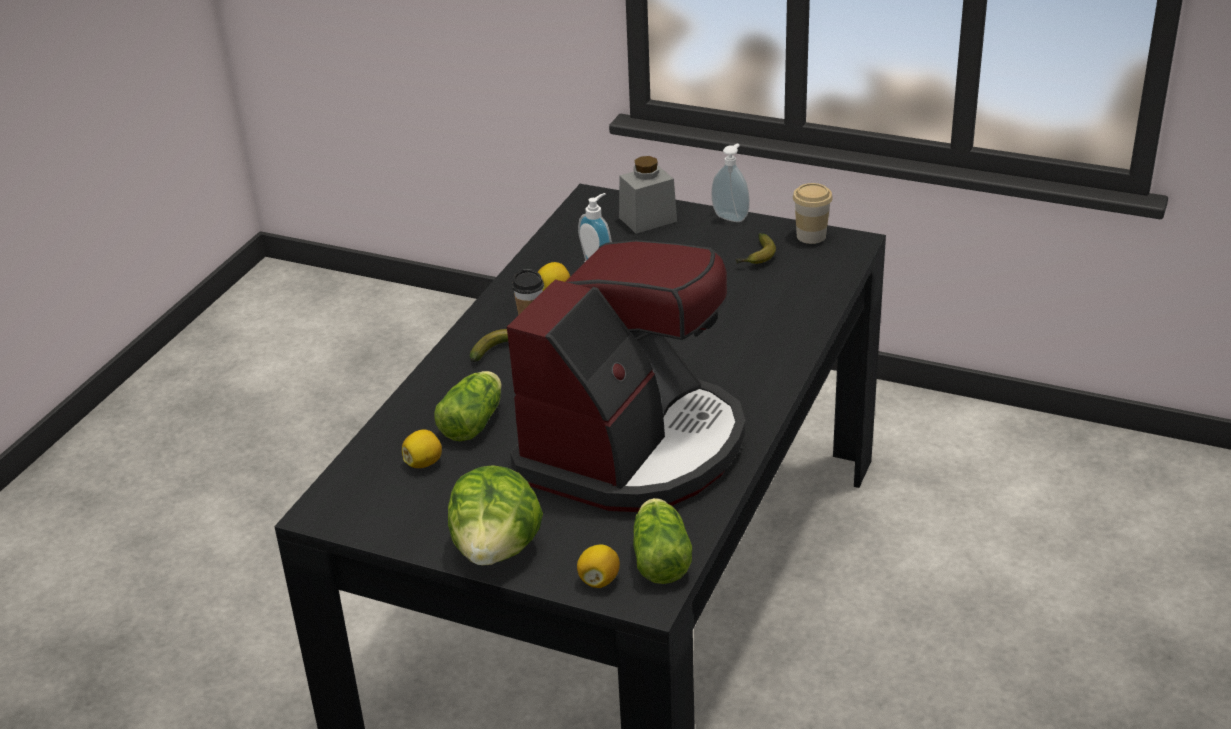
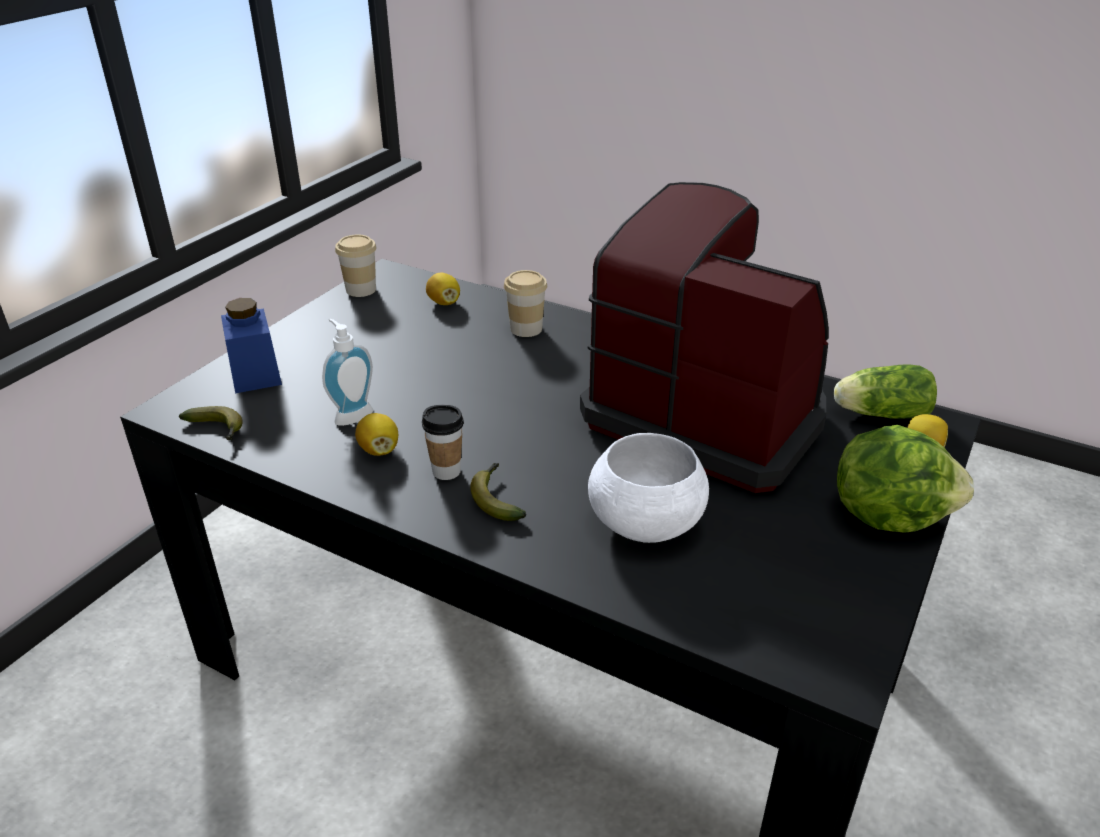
camera: 85 degrees left, 0 degrees up
(424, 463) = (731, 570): lemon -> lemon (444, 302)
(474, 421) = (646, 524): lettuce -> white bowl
(648, 219) = (255, 374): grey jar -> blue jar
(731, 217) = (291, 325): soap dispenser -> none
(756, 257) = (382, 320): banana -> banana (218, 430)
(766, 334) = (526, 329): none -> cup

